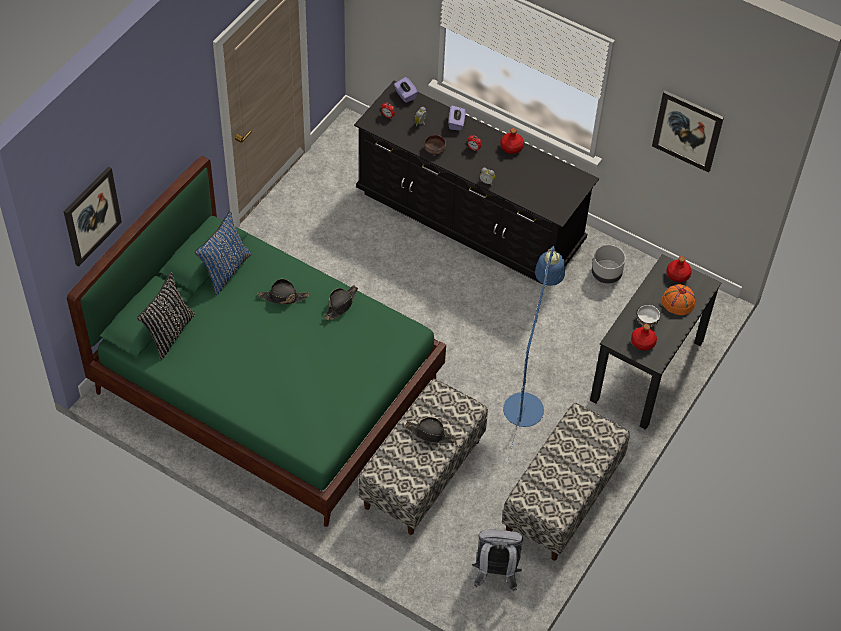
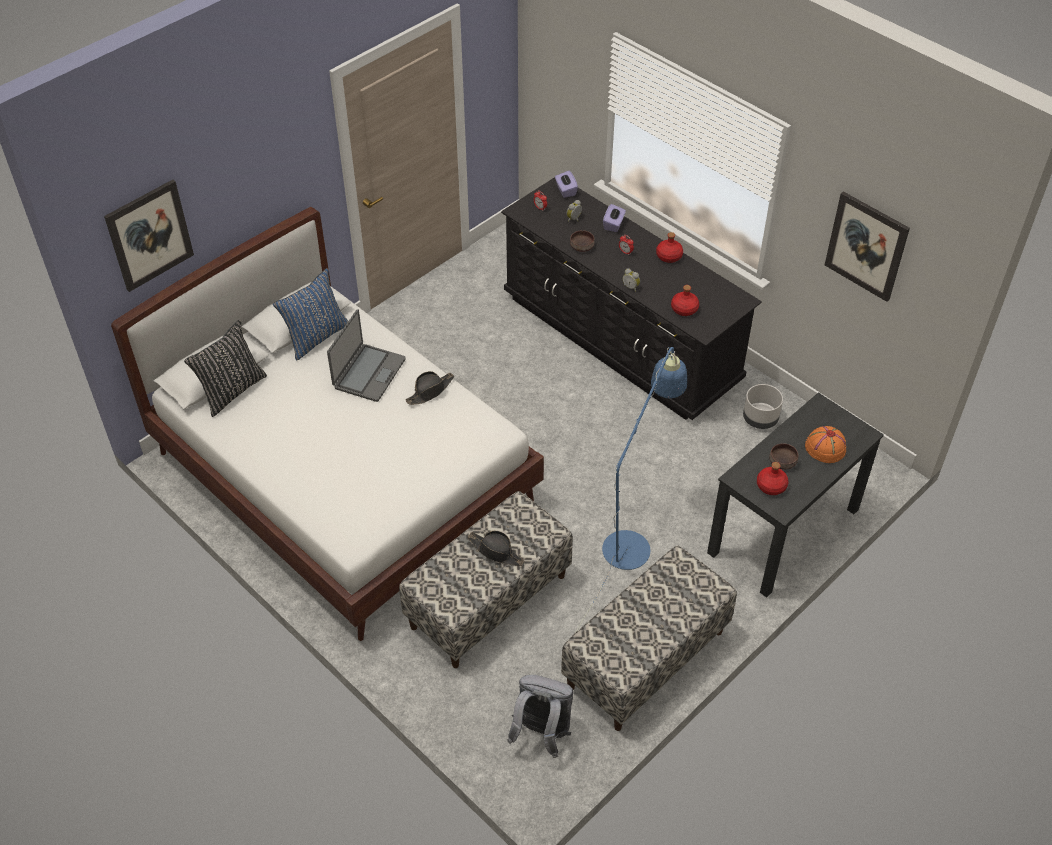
camera: 15 degrees right, 5 degrees down
(268, 387) = (345, 477): green bed -> white bed
(283, 297) = (368, 373): black hat -> laptop
(646, 319) = (782, 461): white bowl -> brown bowl
(678, 275) = (832, 418): red bottle -> red bottle (684, 309)

